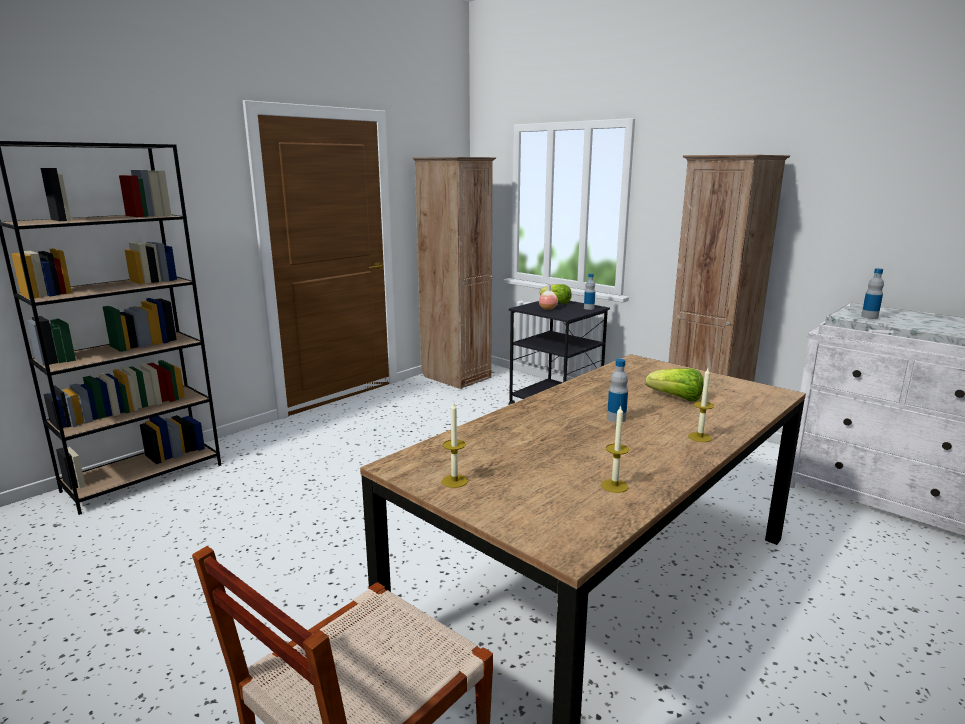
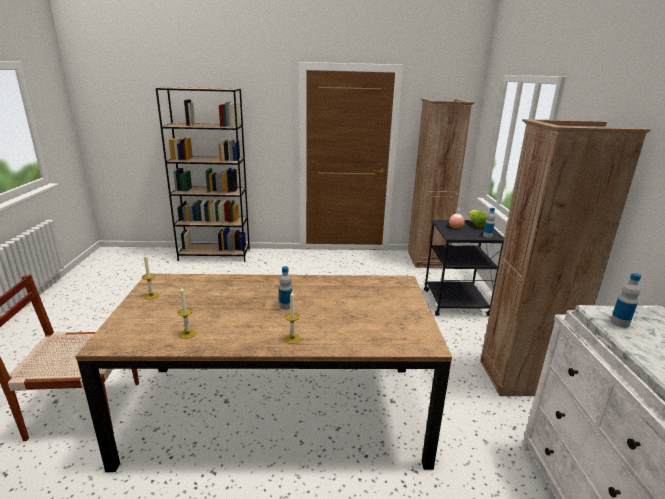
camera: 45 degrees right, 5 degrees up
(676, 398) = (352, 313): lettuce -> none

